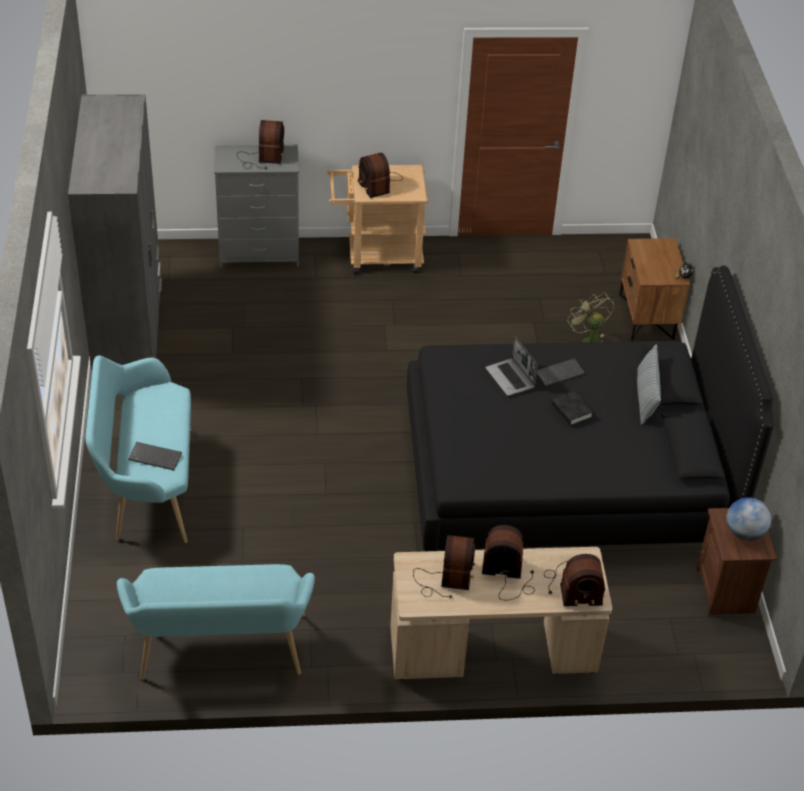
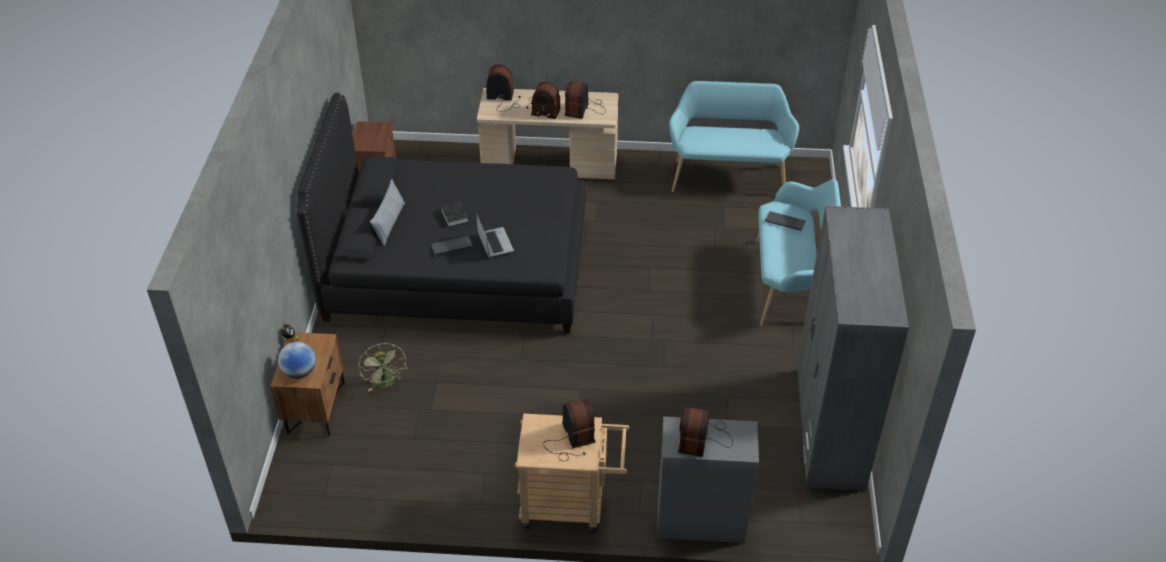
camera: 170 degrees left, 0 degrees up
(744, 533) = (369, 135): globe -> globe (299, 372)

